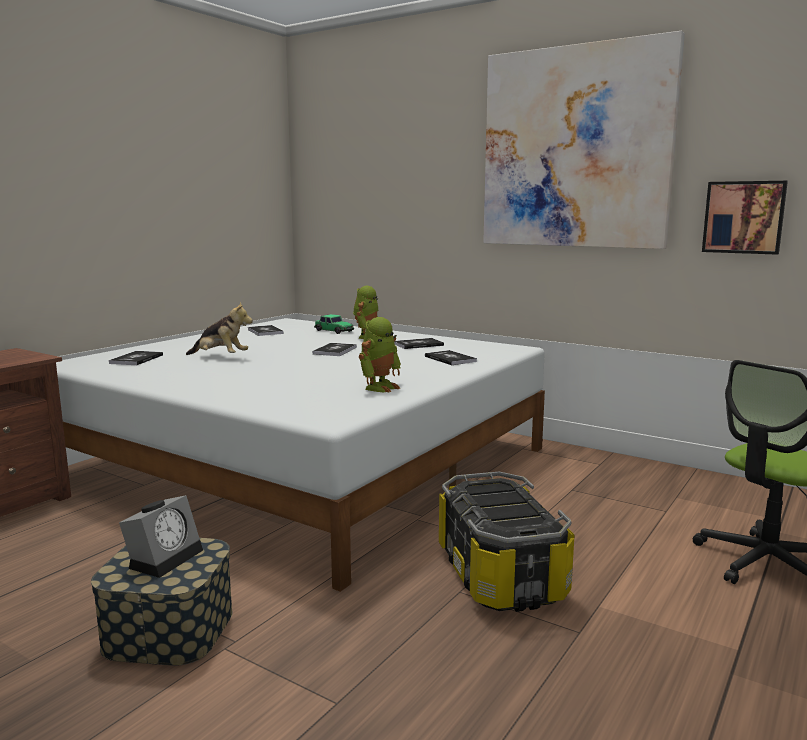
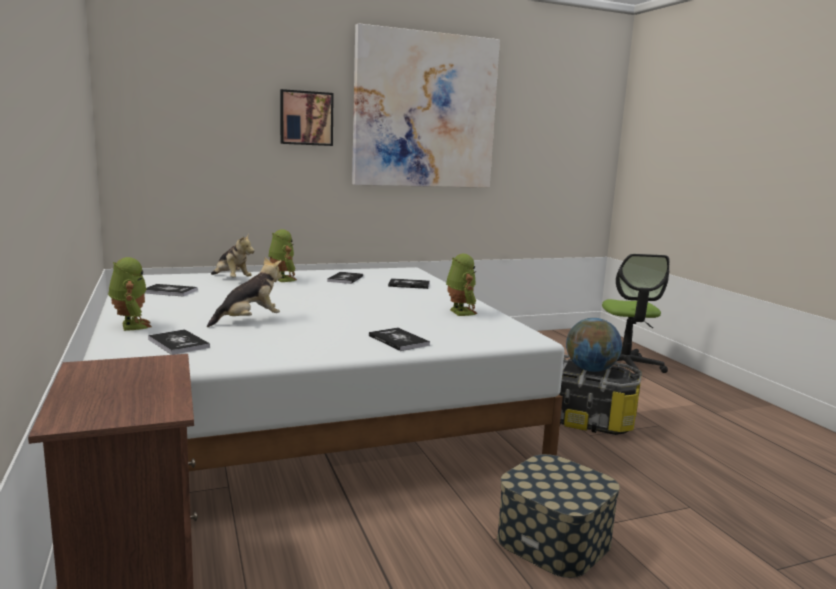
camera: 55 degrees left, 0 degrees up
(161, 345) = (130, 326): none -> toy robot
(165, 557) = (551, 479): alarm clock -> none
(334, 331) = (231, 279): toy car -> plush toy
(335, 350) = (313, 295): book -> book (398, 340)
(508, 507) = (591, 370): none -> globe
(744, 217) = (528, 166): picture -> picture (306, 118)

